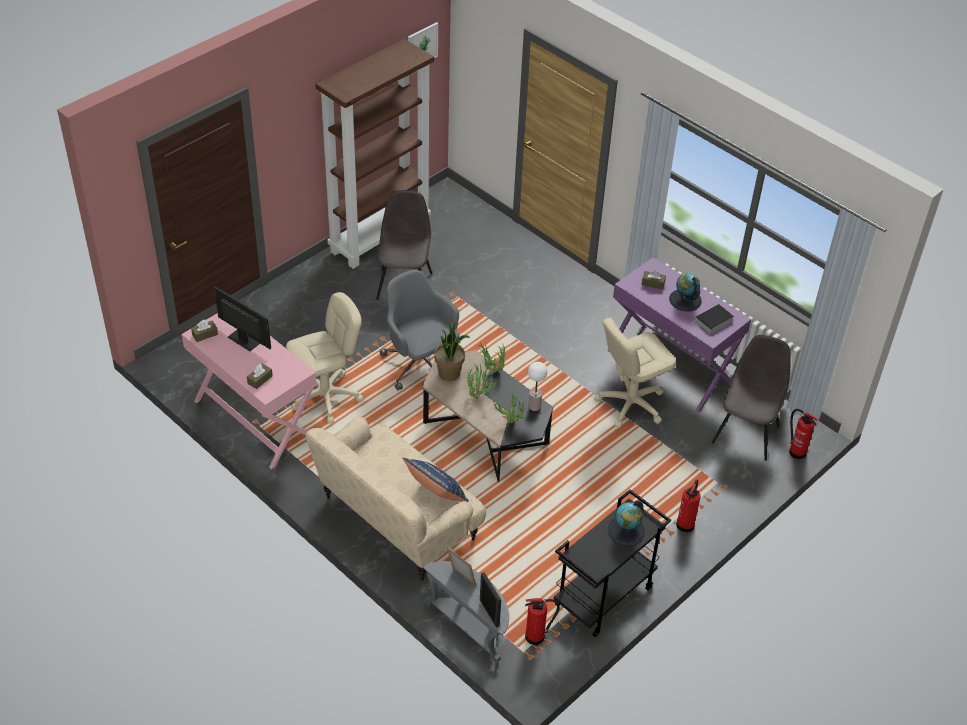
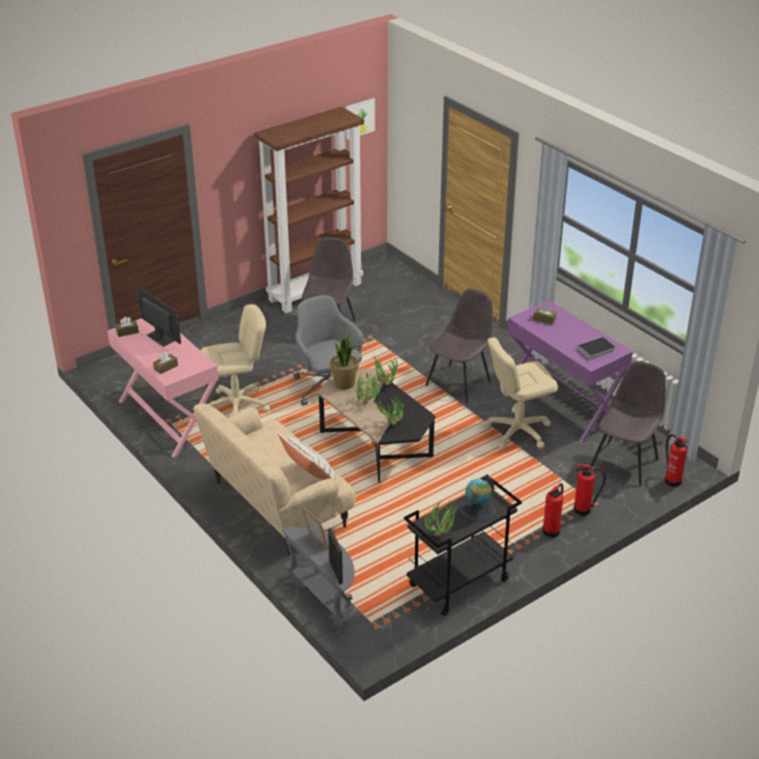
camera: 10 degrees right, 10 degrees down
(436, 495) = (309, 476): blue pillow -> white pillow
(534, 406) = (418, 414): table lamp -> none
(537, 636) = (387, 610): fire extinguisher -> fire extinguisher (584, 510)
(558, 347) = (459, 383): none -> grey chair
(597, 566) = (442, 535): none -> potted plant
(685, 300) = (572, 333): globe -> none

